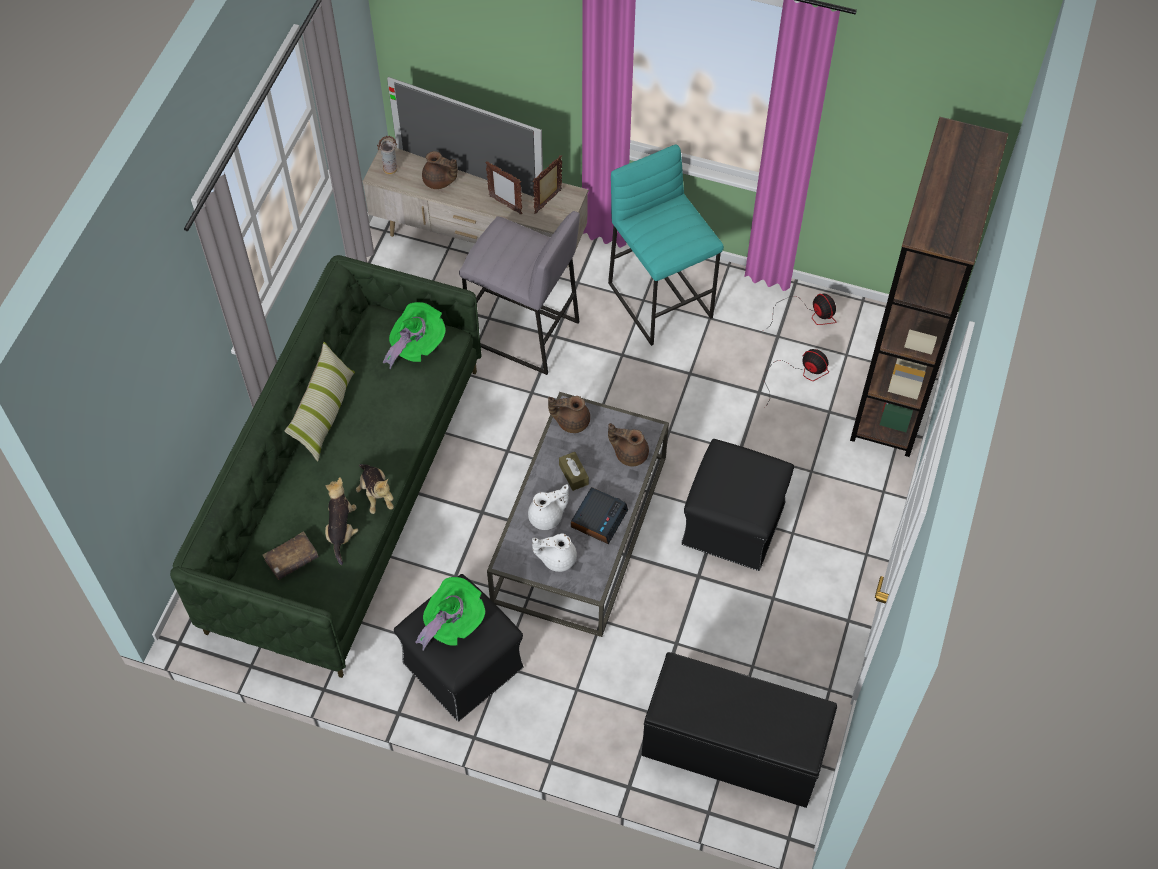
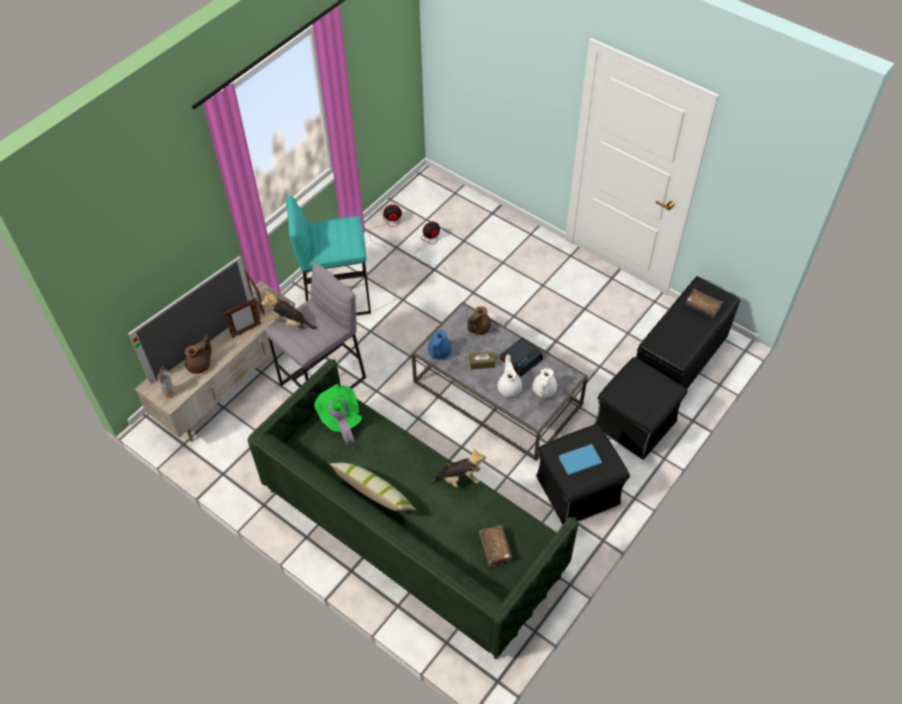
camera: 70 degrees left, 5 degrees down
(342, 530) = (480, 509): plush toy -> plush toy (290, 322)
(452, 622) = (578, 459): green hat -> blue book
(571, 421) = (438, 353): brown teapot -> blue teapot
(599, 518) = (521, 359): alarm clock -> alarm clock turned 90 degrees clockwise
(733, 525) = (526, 312): black ottoman -> black ottoman (635, 424)
(775, 722) = (702, 306): none -> brown book
(895, 390) = (462, 205): brown bookcase -> none

